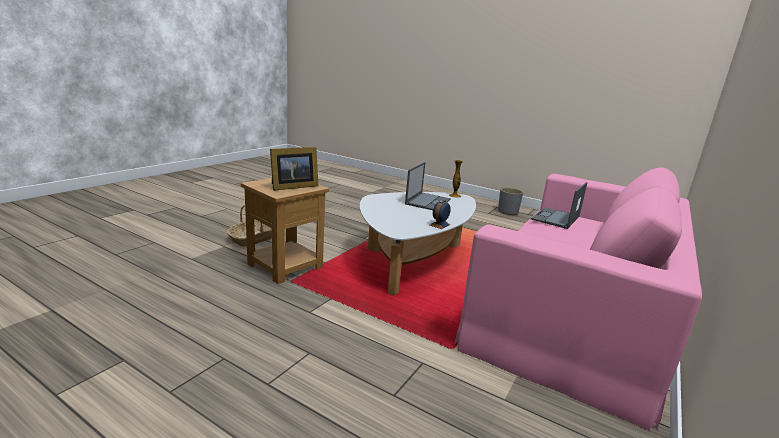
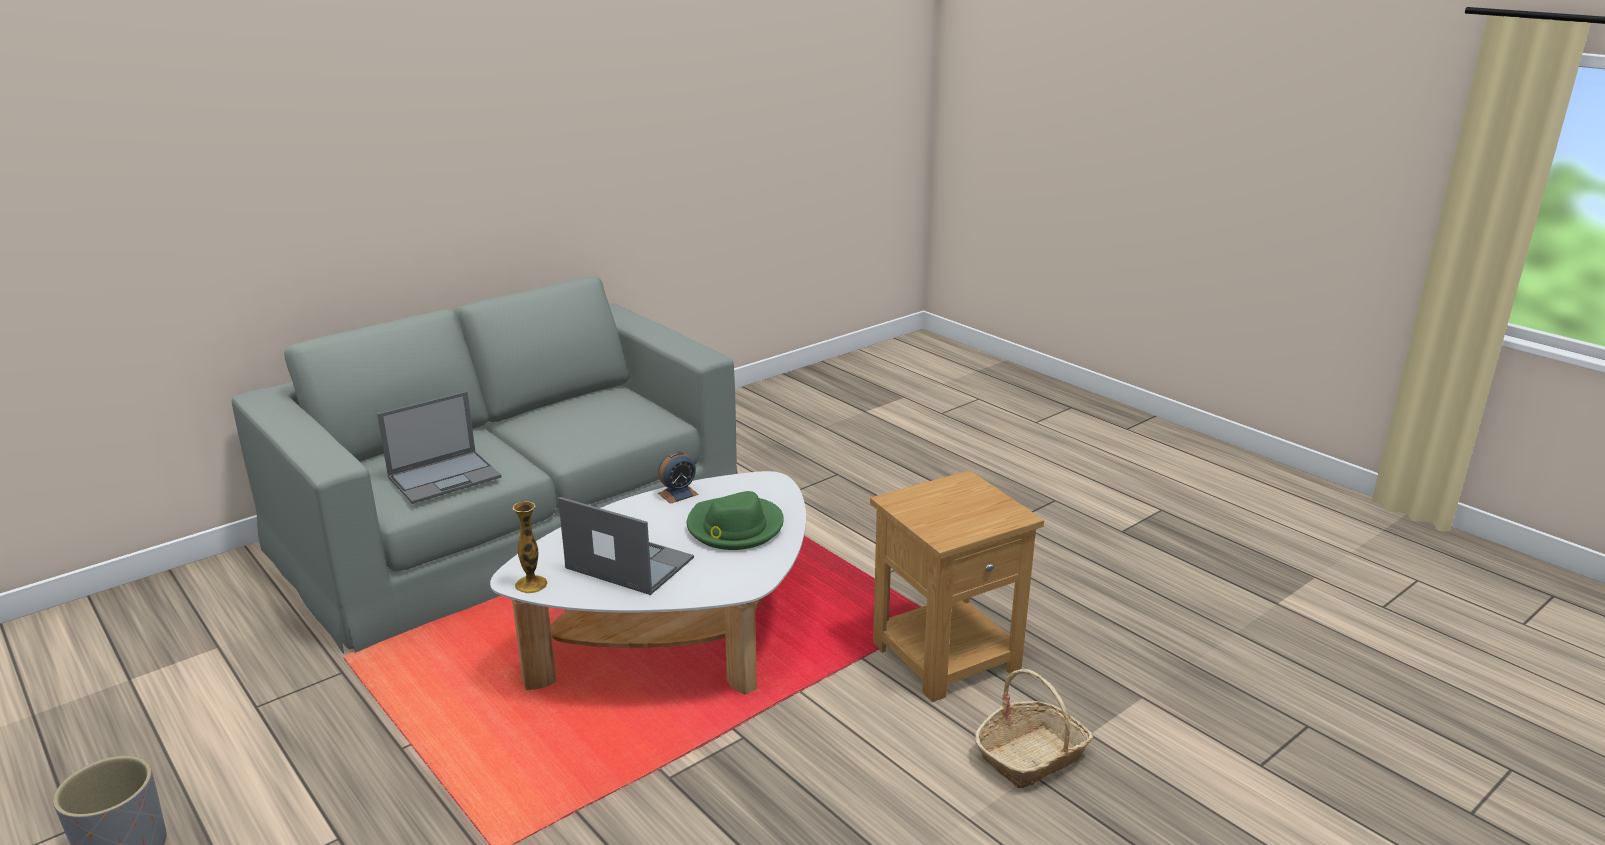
camera: 160 degrees left, 5 degrees up
(292, 186) = (941, 502): picture frame -> none
(396, 213) = (734, 527): none -> green hat
(428, 201) = (628, 563): laptop -> laptop turned 75 degrees clockwise
(576, 311) = (510, 522): pink sofa -> grey sofa

